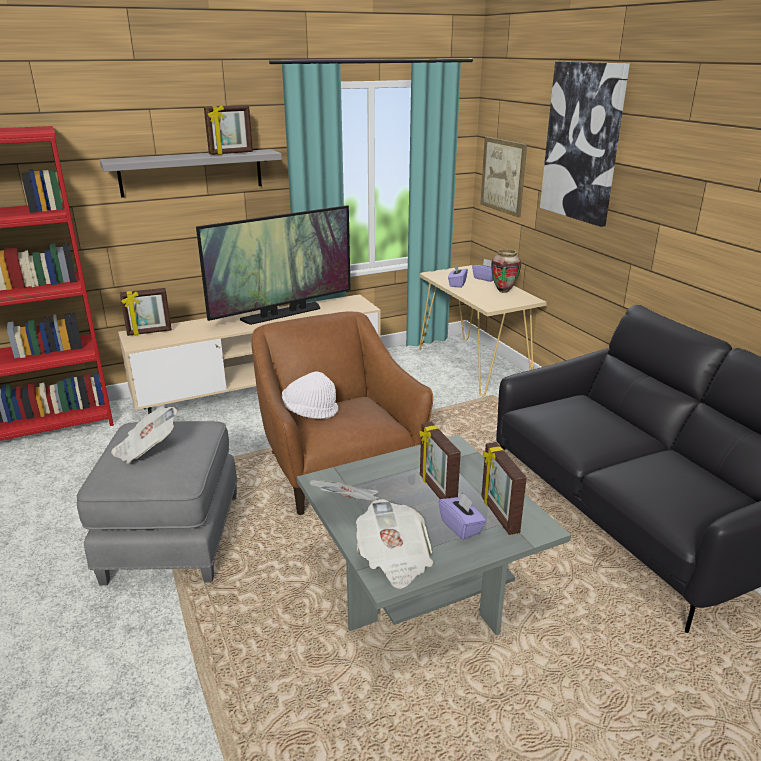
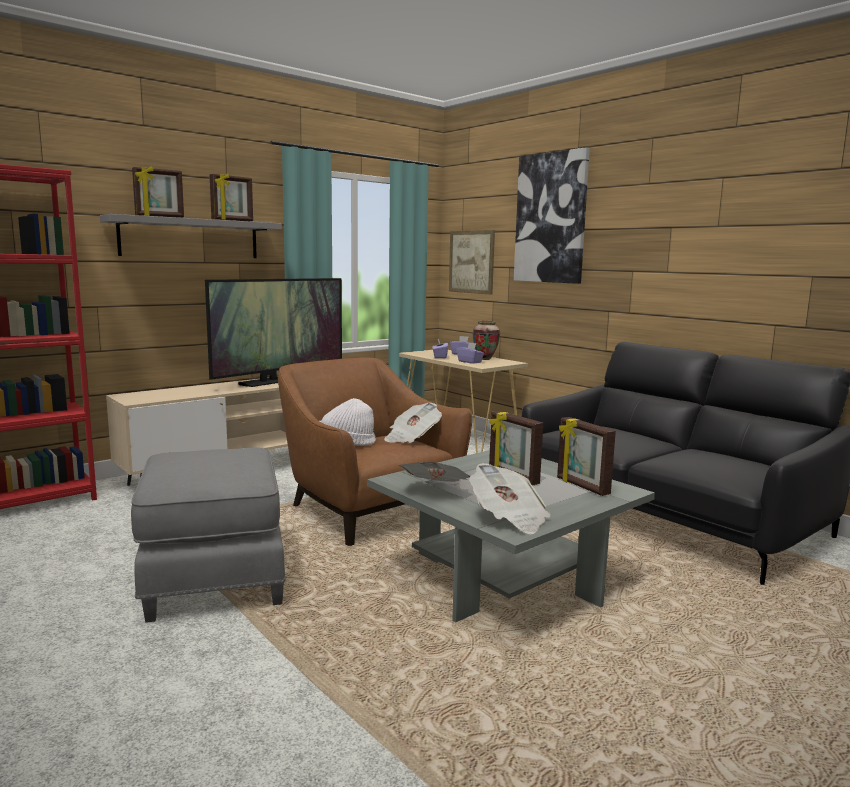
camera: 15 degrees left, 15 degrees down
(146, 449) = (197, 464): newspaper -> newspaper (411, 438)
(149, 332) = (143, 394): picture frame -> picture frame (160, 217)
(461, 527) = (554, 495): purple tissue box -> purple tissue box (470, 362)

